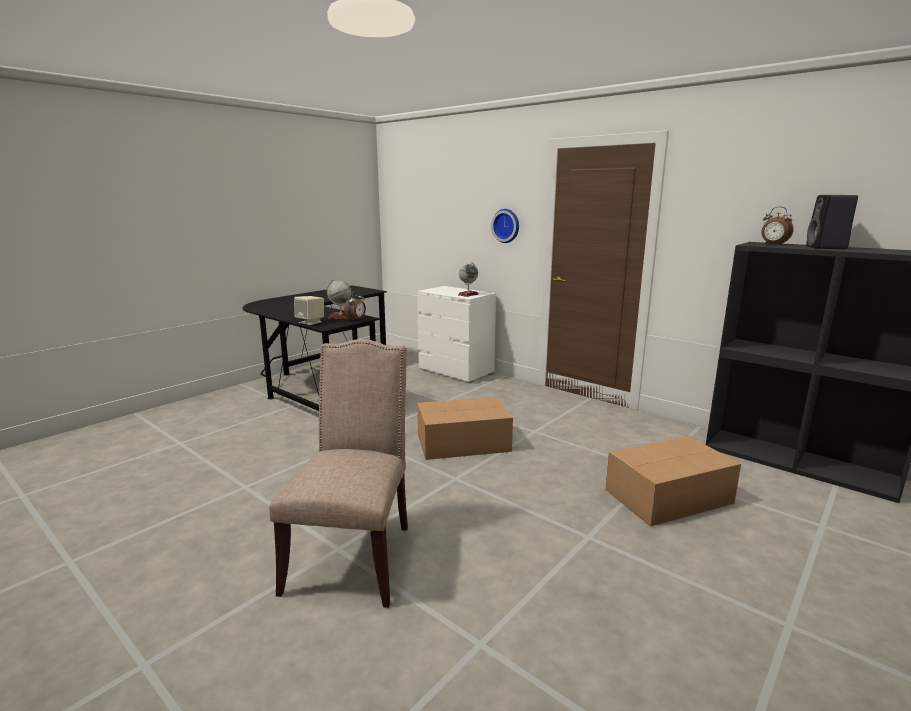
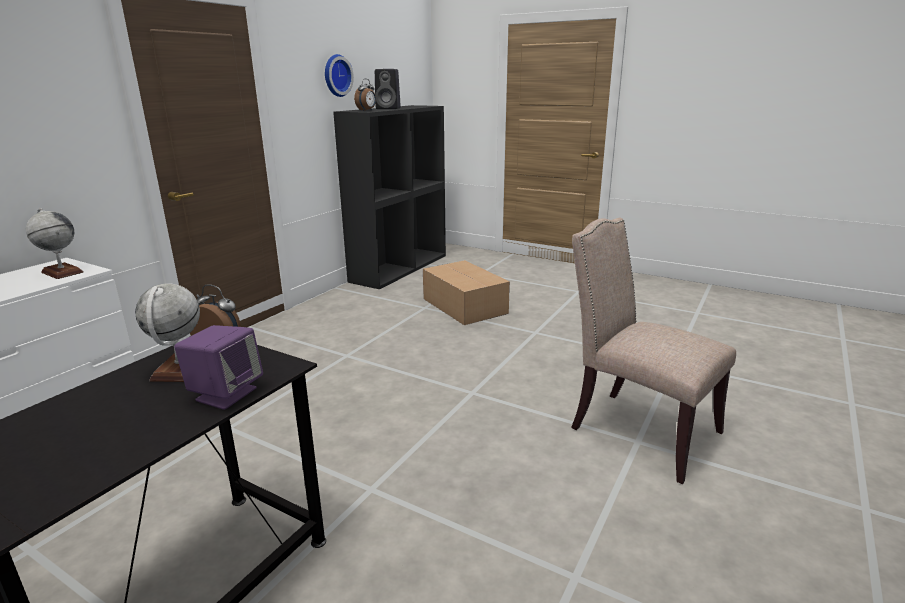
camera: 100 degrees left, 5 degrees up
(310, 322) = (226, 394): beige speaker -> purple speaker
(354, 555) = (637, 429): beige chair -> beige chair turned 45 degrees clockwise
(461, 442) = (382, 397): cardboard box -> none
(506, 225) = (50, 128): wall clock -> wall clock (336, 75)

